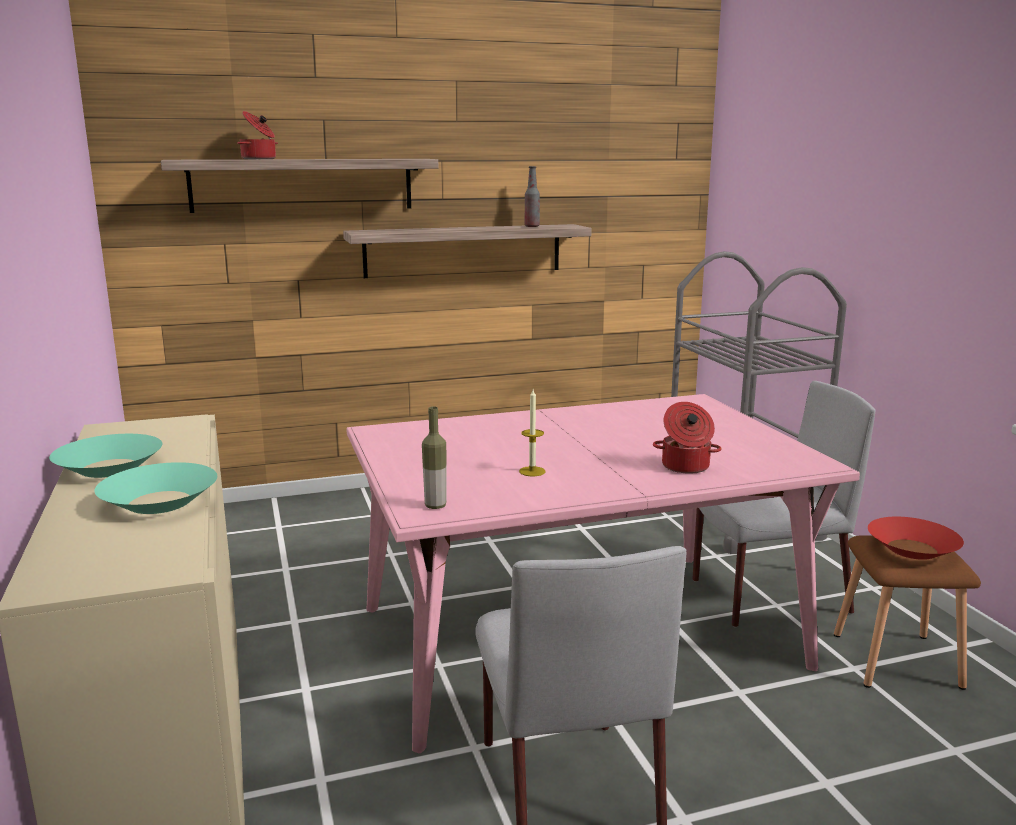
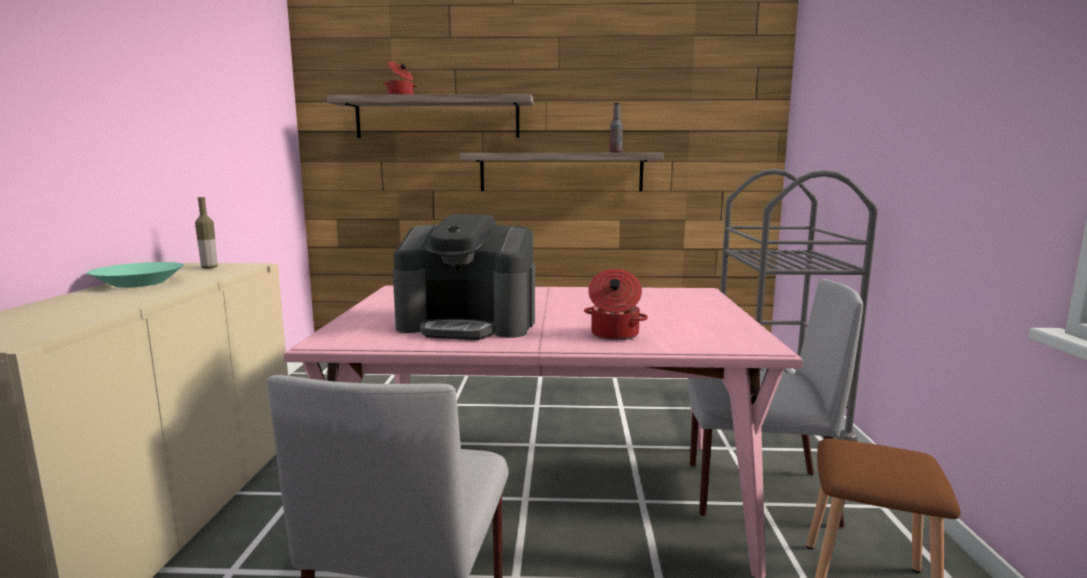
camera: 20 degrees right, 5 degrees down
(160, 502) = (115, 303): turquoise bowl -> none
(435, 506) = (346, 338): bottle -> bottle (209, 267)
(532, 471) = (468, 324): candle -> coffee machine
(912, 549) = (882, 460): red bowl -> none

